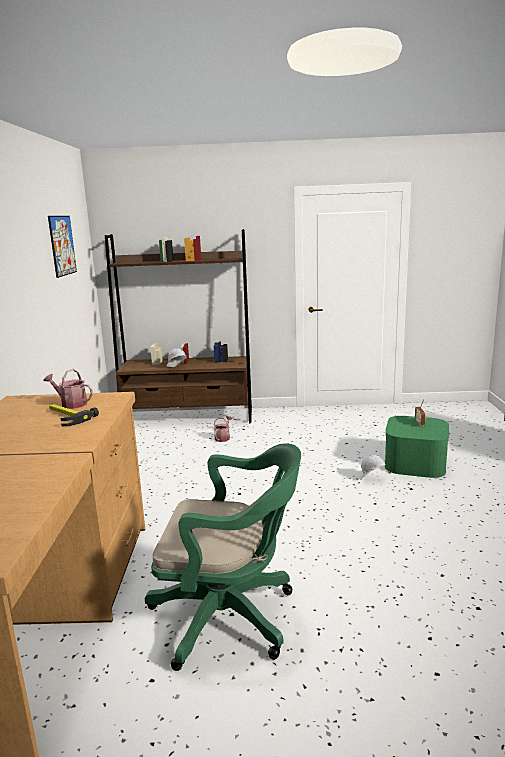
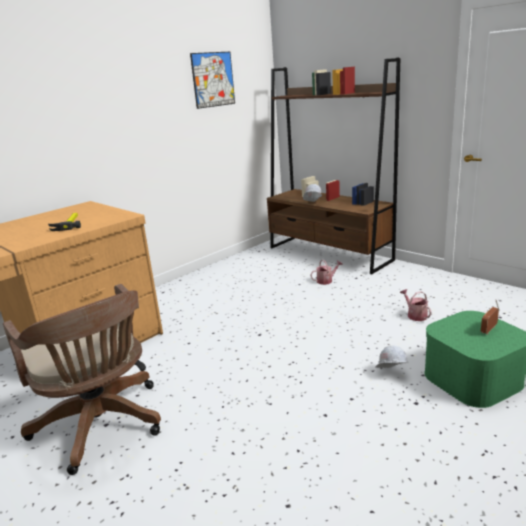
camera: 45 degrees right, 5 degrees up
(71, 404) = (94, 215): watering can -> watering can (415, 315)
(231, 617) = (102, 426): green office chair -> brown office chair

